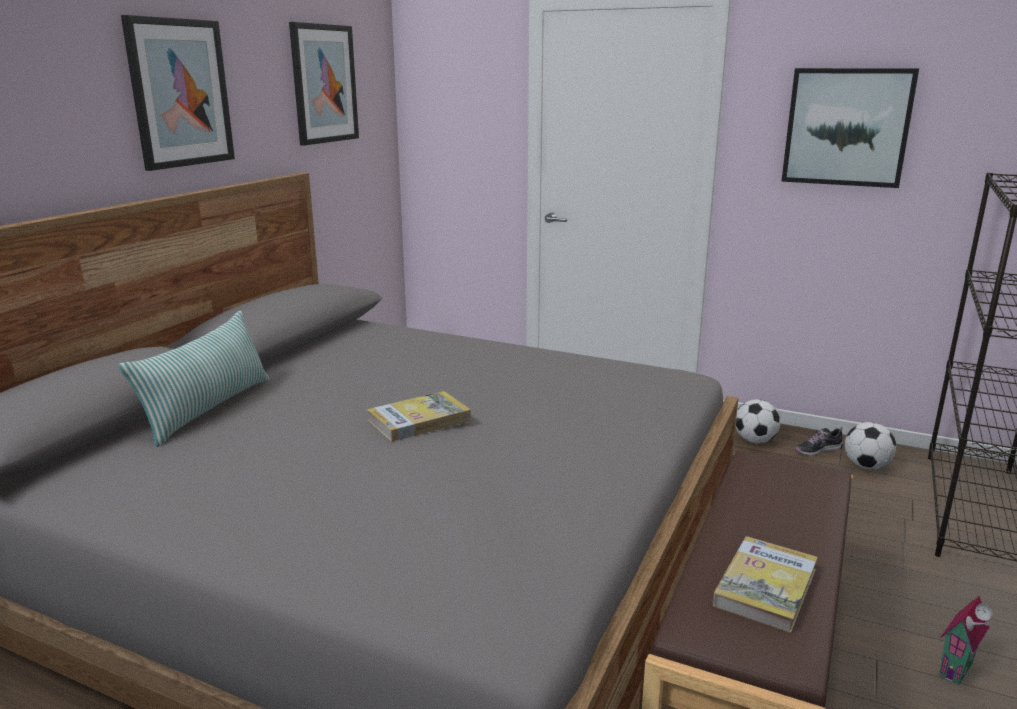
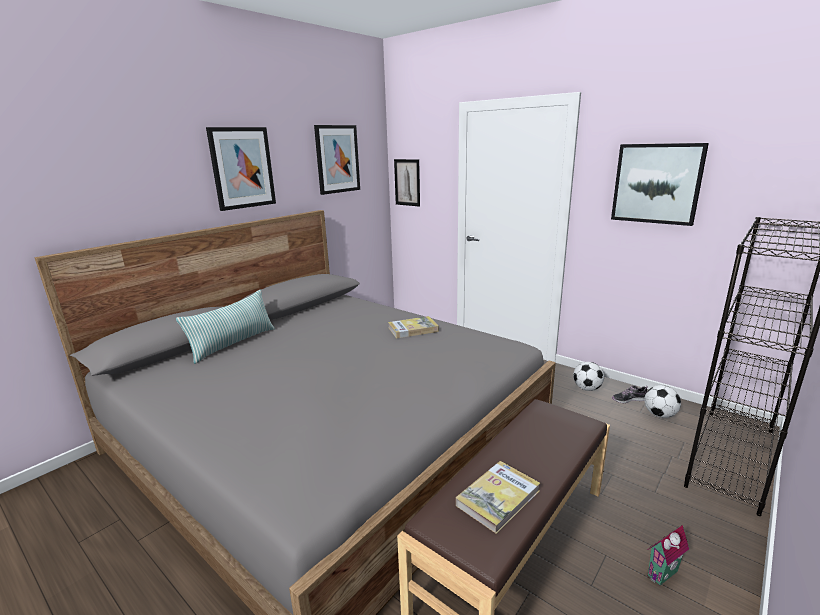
camera: 15 degrees right, 0 degrees up
(419, 420) = (335, 361): book -> book (413, 329)
(433, 127) = (407, 182): none -> picture

